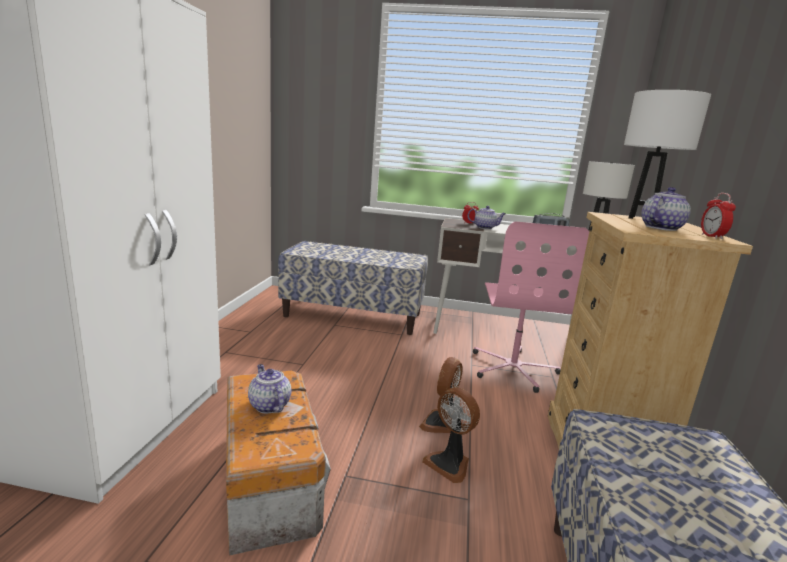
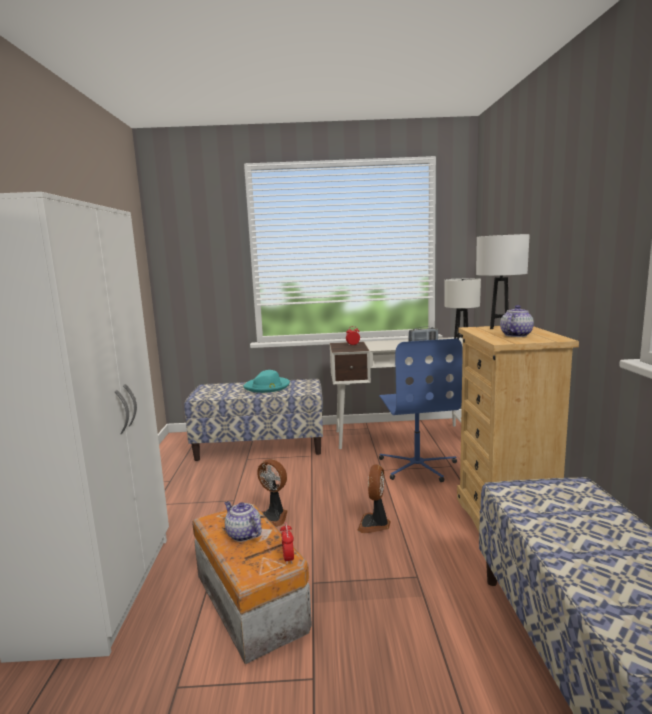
camera: 10 degrees left, 5 degrees down
(369, 254) = (267, 387): none -> turquoise hat
(449, 463) = (393, 553): fan -> fan (273, 516)
(485, 227) = (368, 347): teapot -> none
(513, 368) = (417, 466): pink office chair -> blue office chair
(711, 237) = (551, 337): alarm clock -> alarm clock (288, 558)

